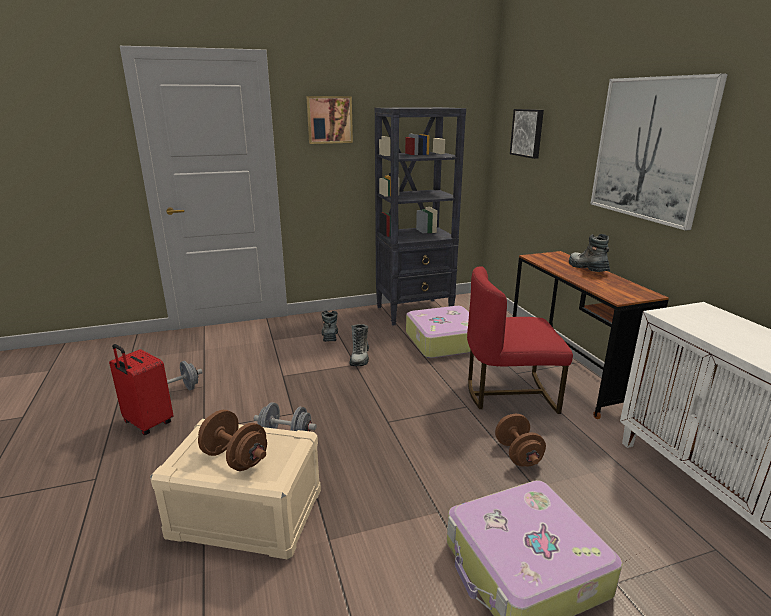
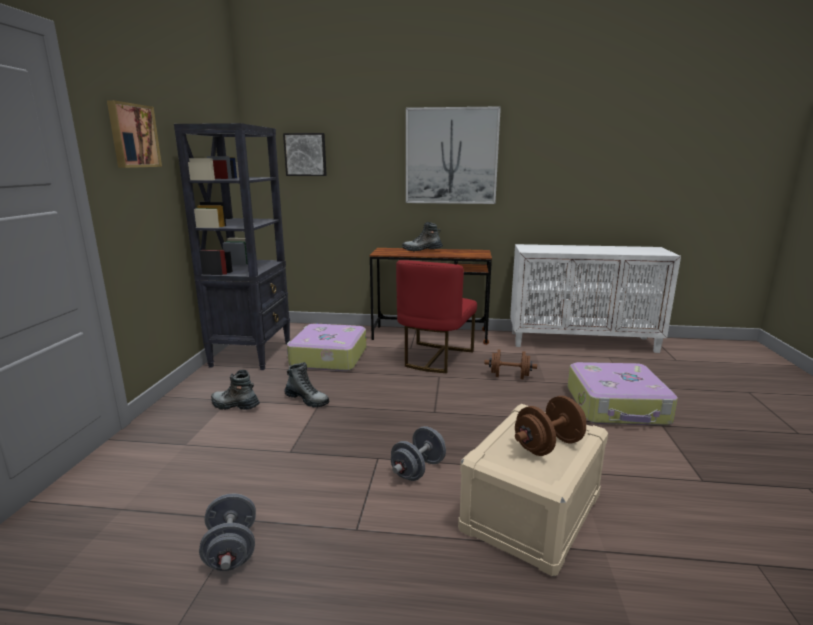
camera: 65 degrees left, 5 degrees down
(147, 424) = (294, 588): red suitcase -> none

